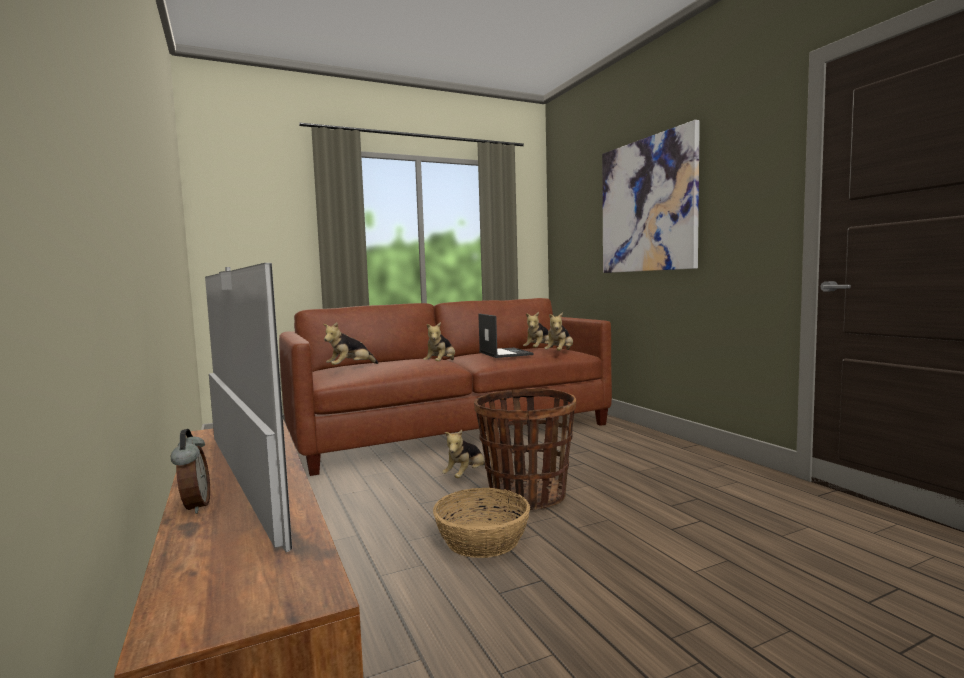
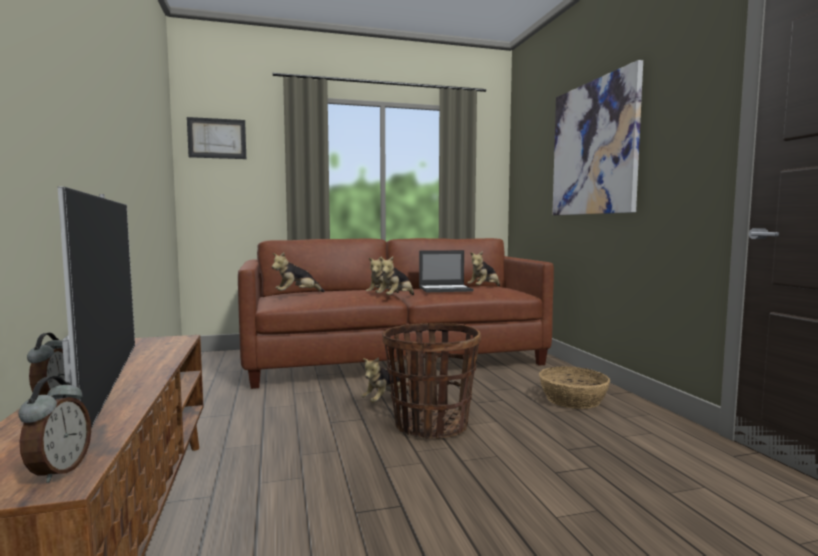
camera: 10 degrees right, 0 degrees up
(236, 196) = (217, 138): none -> picture
(293, 581) = (58, 471): none -> alarm clock
(482, 539) = (367, 461): basket -> basket (572, 399)
(504, 353) = (446, 289): laptop -> laptop turned 90 degrees clockwise
(560, 353) = (499, 292): plush toy -> plush toy (396, 298)

